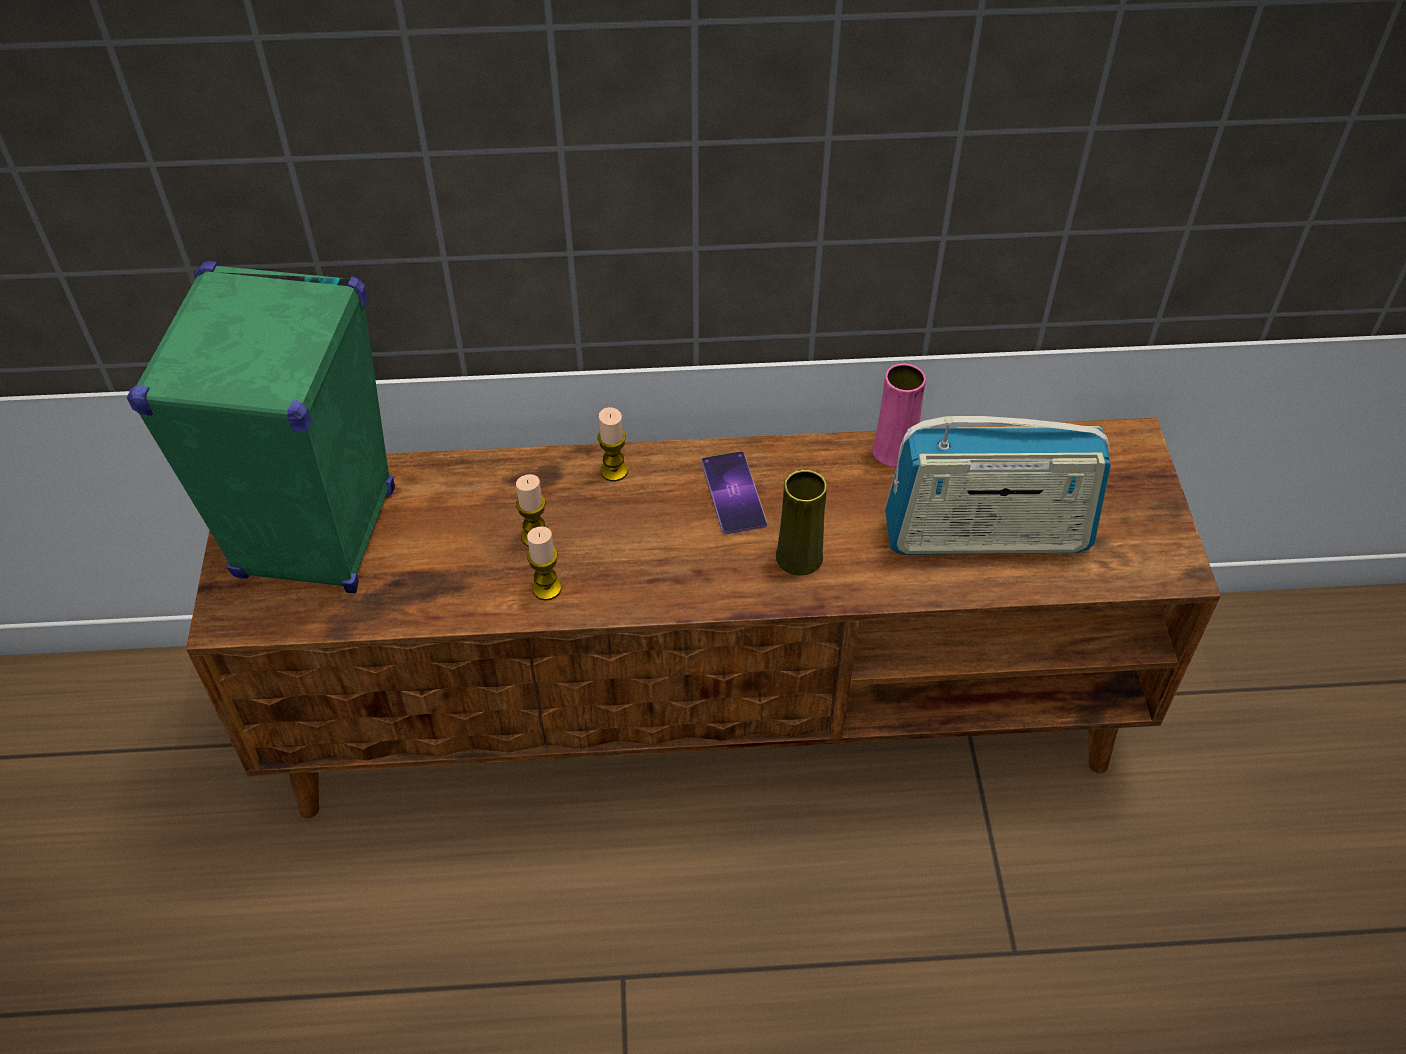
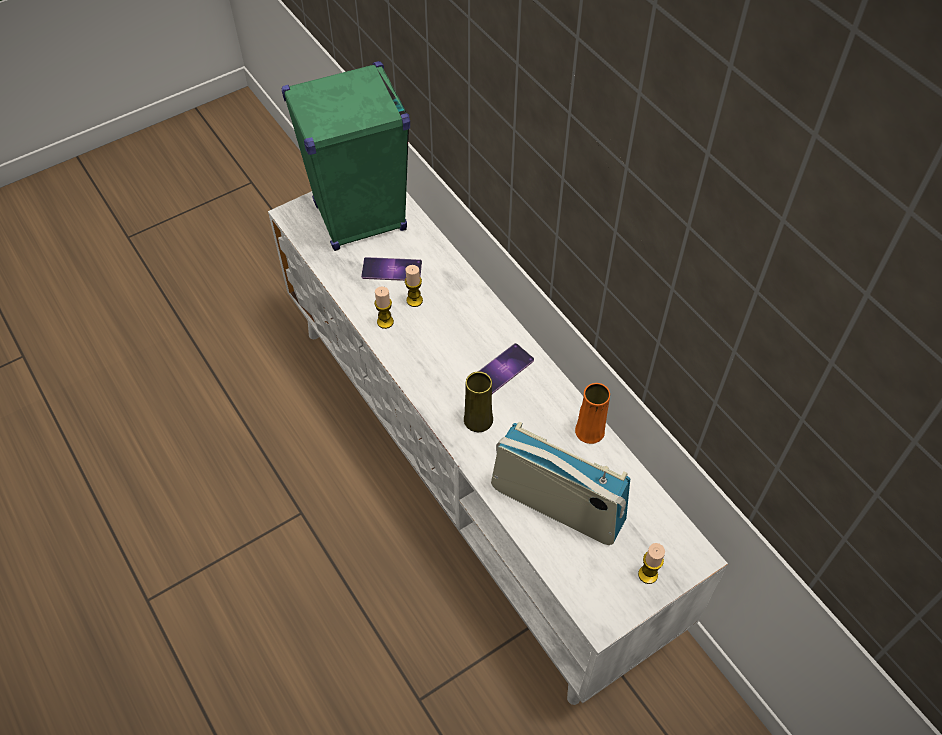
camera: 60 degrees right, 5 degrees up
(454, 538) = (391, 269): none -> phone
(614, 471) = (480, 310): candle -> candle (648, 574)
(706, 714) = (473, 472): brown tv stand -> white tv stand
(894, 451) = (589, 431): pink vase -> orange vase
(986, 536) = (557, 505): radio -> radio turned 150 degrees clockwise

